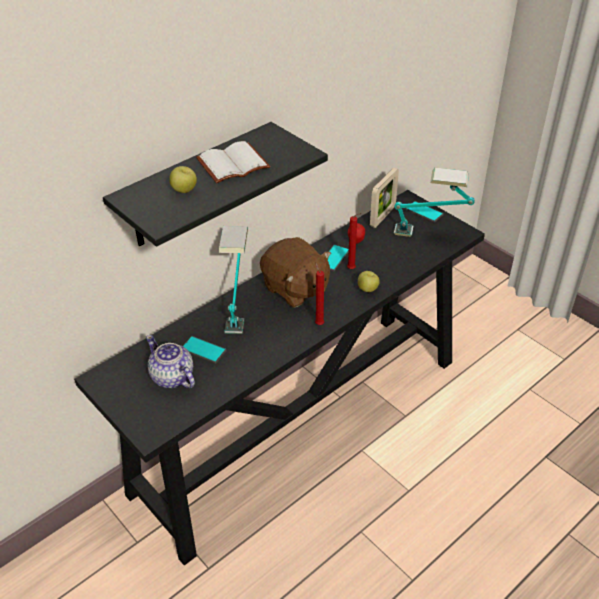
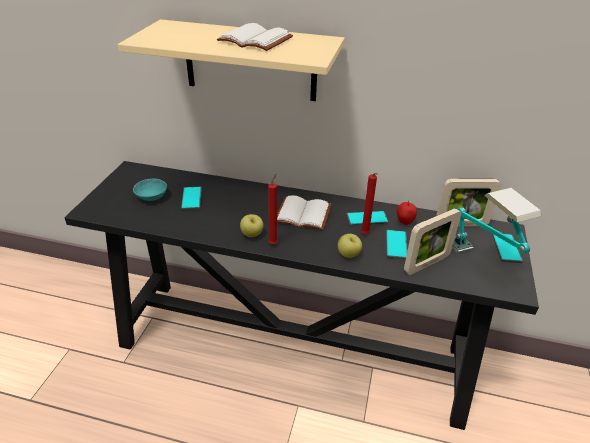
camera: 55 degrees right, 5 degrees down
(172, 377) = (151, 197): teapot -> turquoise bowl
(184, 190) = (196, 35): apple -> apple (252, 234)
(195, 186) = (250, 61): black shelf -> beige shelf
(237, 307) = (253, 194): table lamp -> none
(295, 289) = (304, 214): brown plush toy -> white book
(377, 260) = (396, 245): none -> phone
(409, 257) = (426, 264): none -> picture frame

